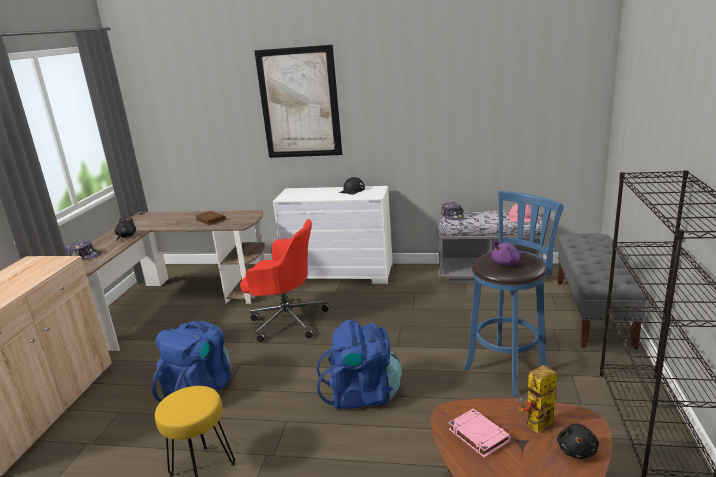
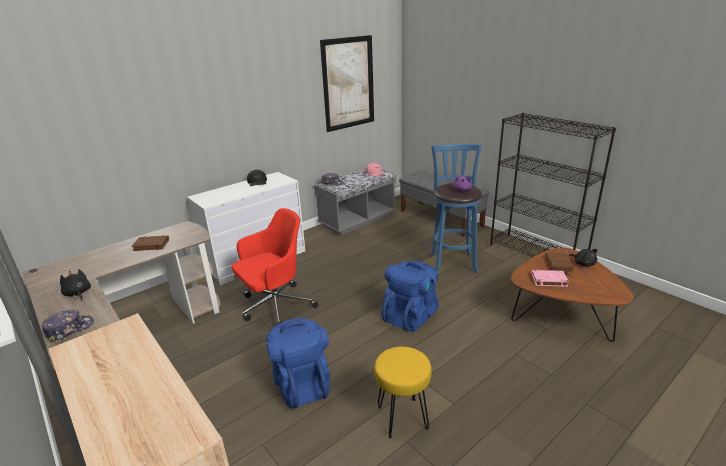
camera: 50 degrees left, 5 degrees up
(299, 103) = (191, 108): picture -> picture (348, 83)
(537, 428) = (559, 264): toy robot -> brown book

